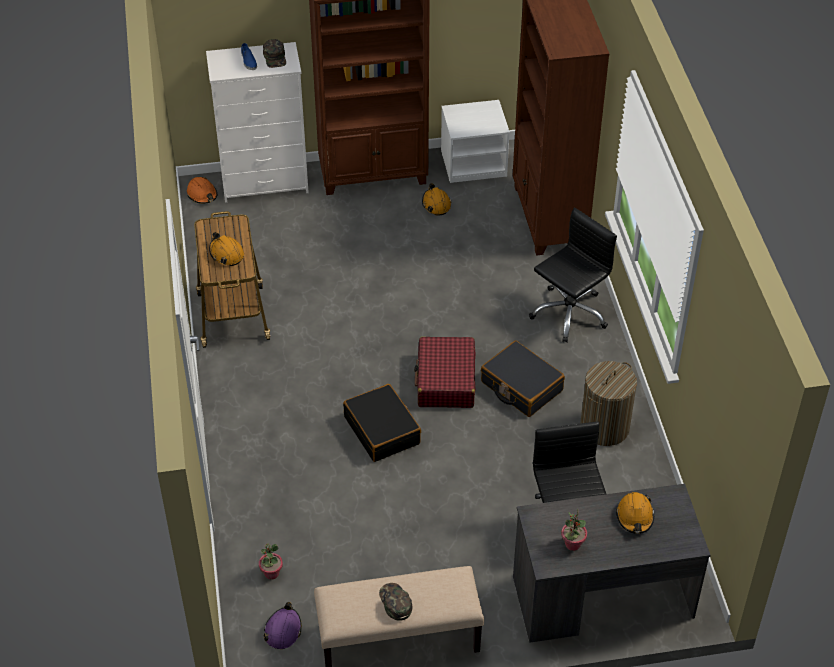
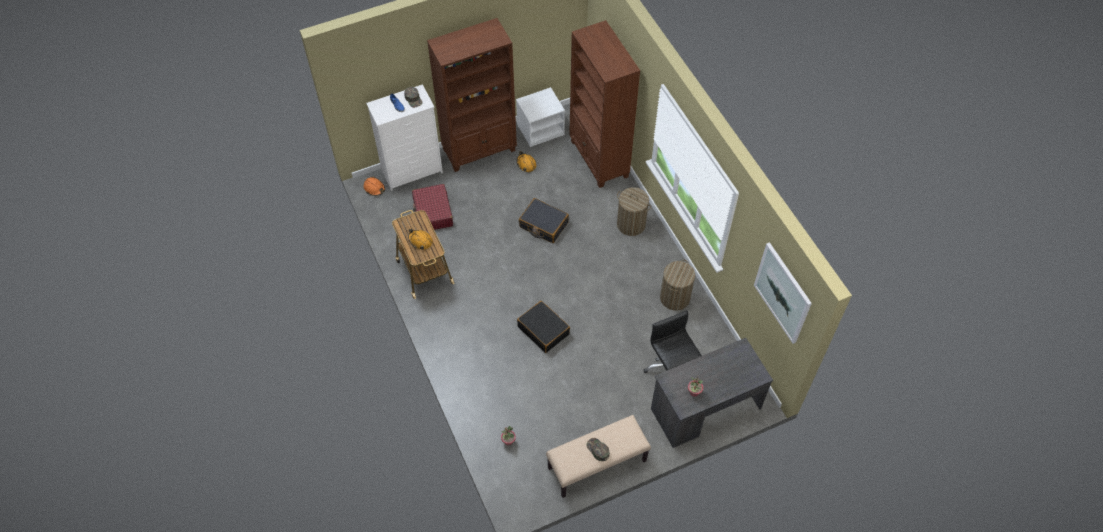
camera: 15 degrees left, 10 degrees up
(283, 630) = (527, 476): purple hard hat -> none
(446, 381) = (571, 288): red suitcase -> red suitcase (433, 213)
(521, 386) = (617, 281): black suitcase -> black suitcase (543, 225)
(569, 313) = (631, 224): black office chair -> laundry basket
(635, 517) = (724, 366): orange hard hat -> none
(741, 396) = (782, 293): none -> picture

